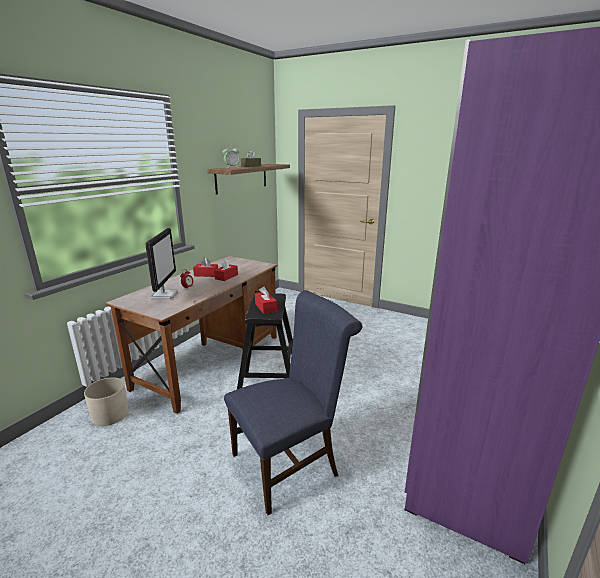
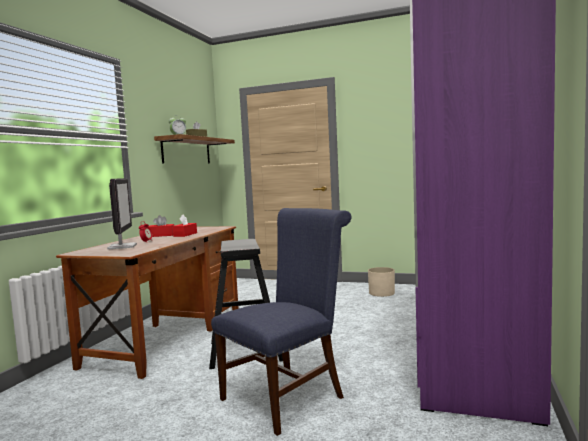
camera: 10 degrees left, 15 degrees down
(110, 414) = (58, 390): beige planter -> beige planter (382, 293)
(265, 307) = (239, 245): red tissue box -> none

